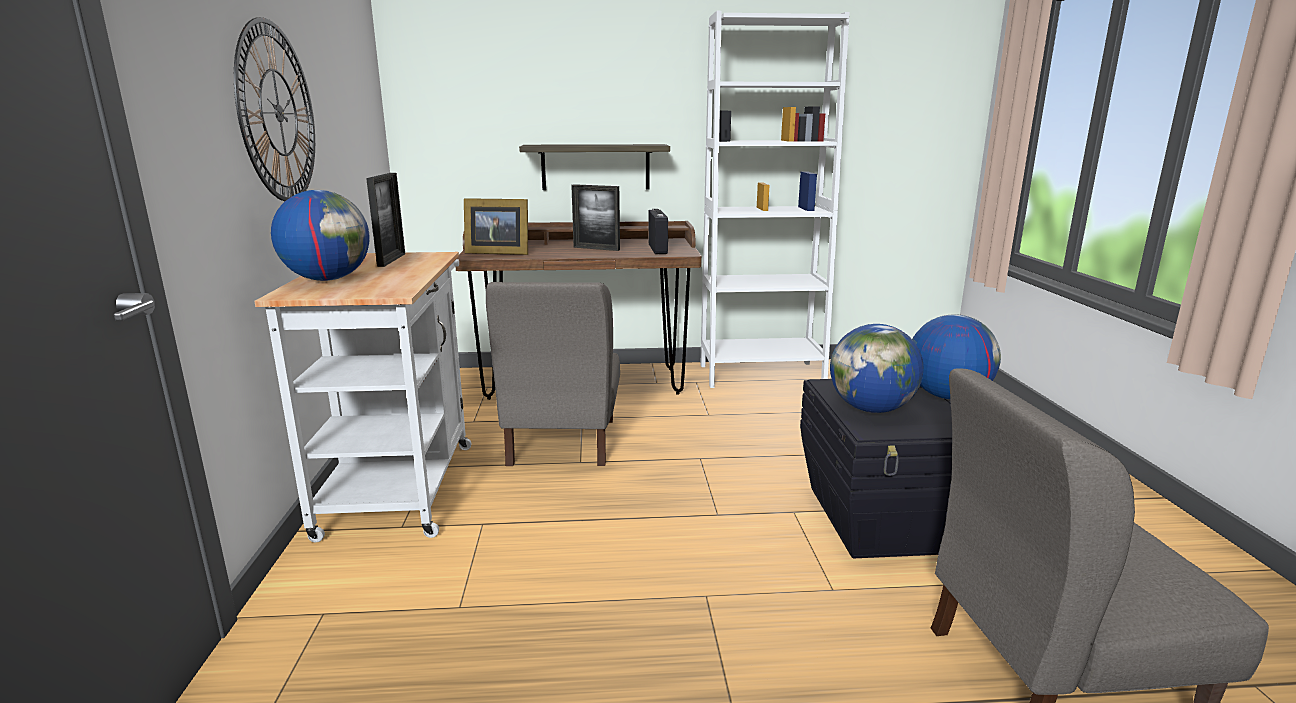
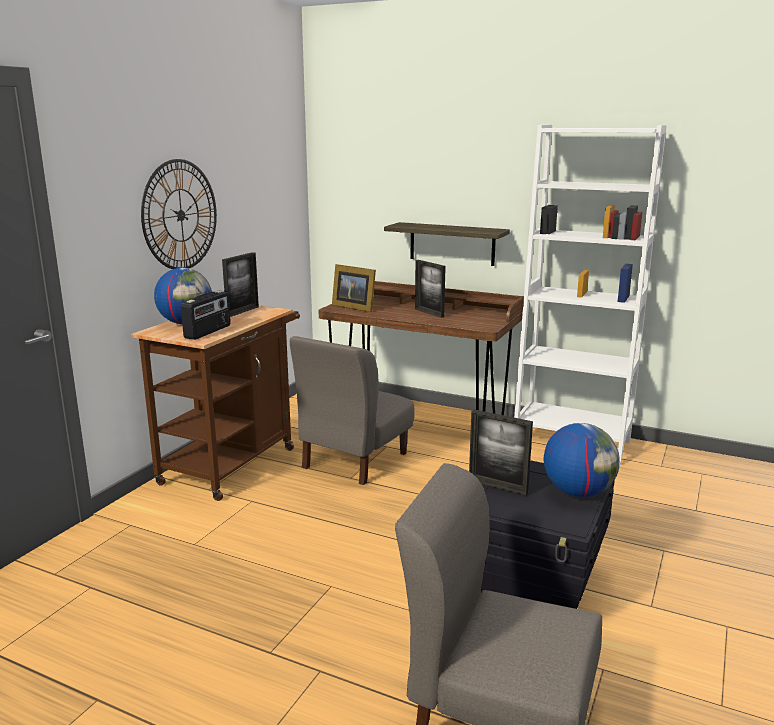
camera: 30 degrees right, 0 degrees up
(401, 482) = (233, 462): white cart -> brown cart
(658, 249) = (475, 320): radio -> radio (208, 332)
(871, 409) = (497, 486): globe -> picture frame

